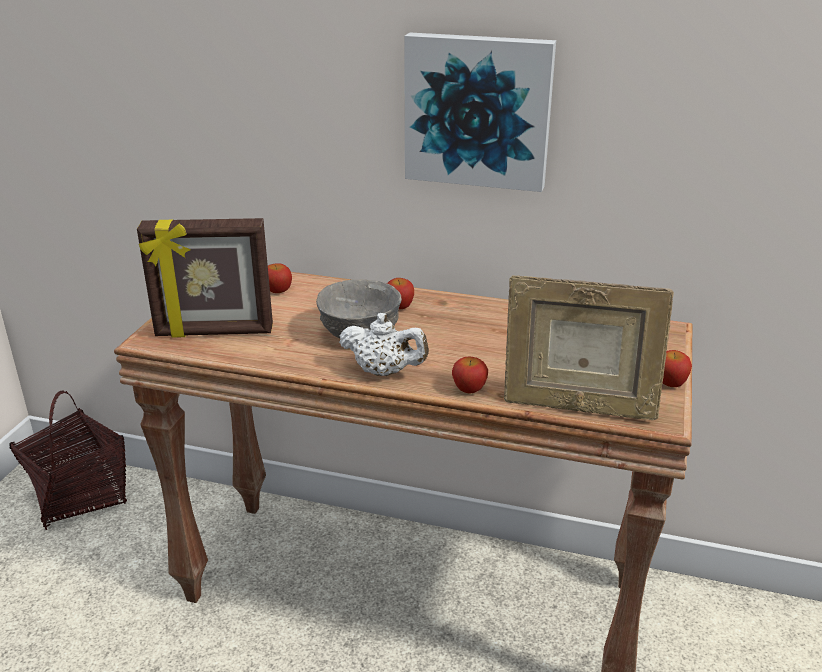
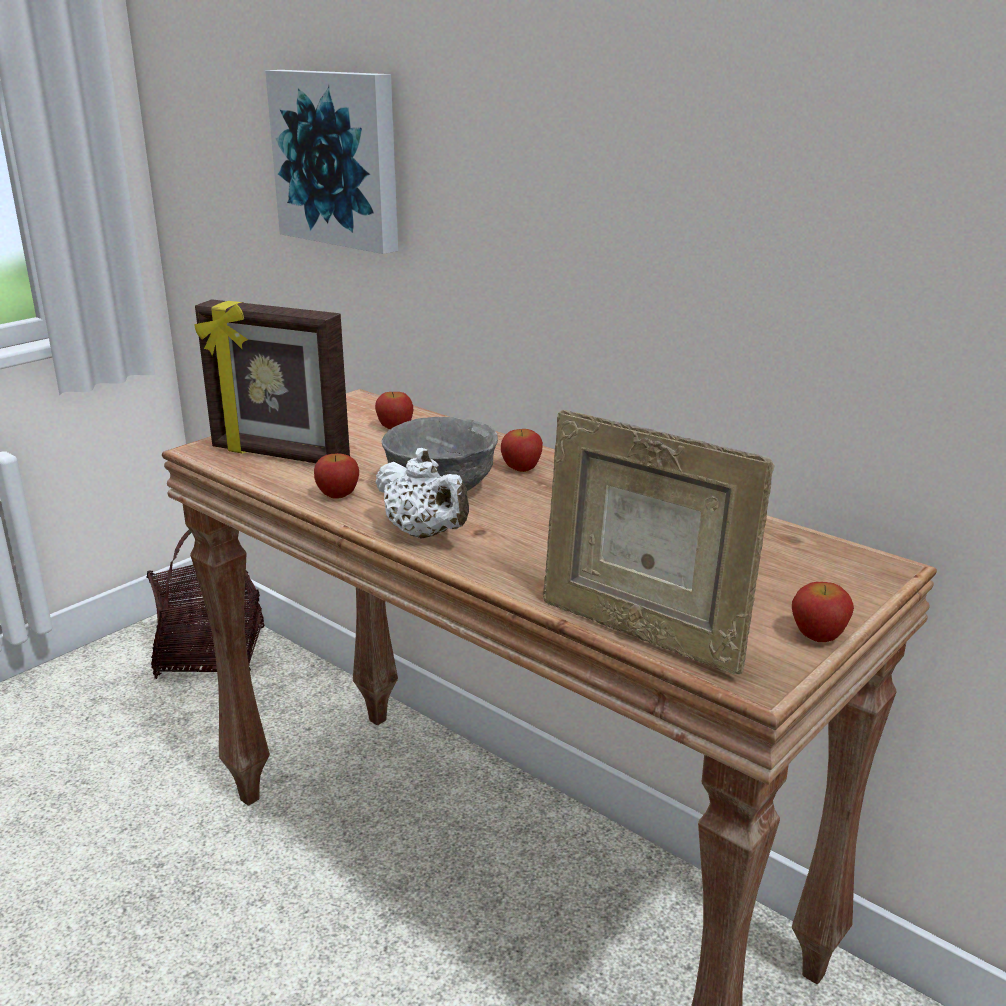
camera: 25 degrees right, 5 degrees down
(469, 389) = (511, 577): apple -> apple (338, 495)
(478, 110) = (654, 204): picture -> picture (339, 159)

